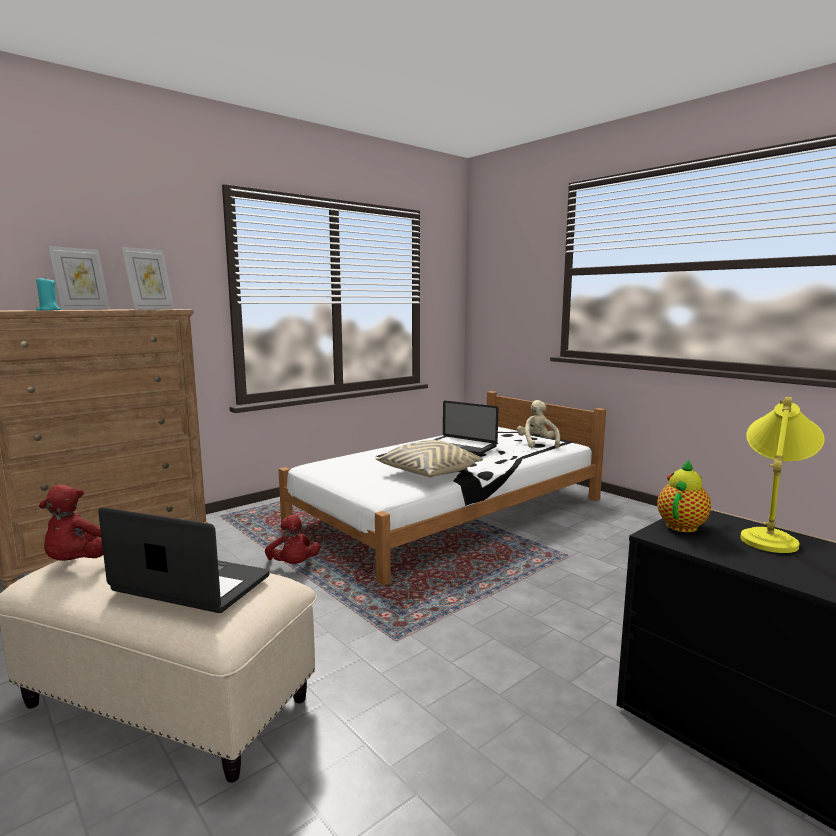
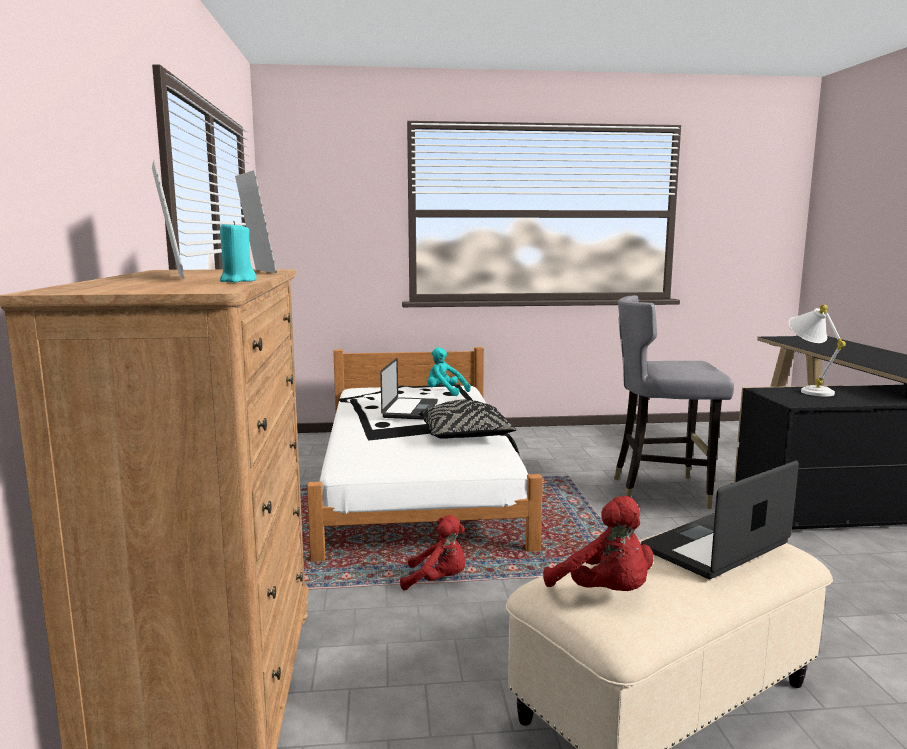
camera: 55 degrees left, 0 degrees up
(428, 473) = (465, 437): beige pillow -> black pillow
(460, 447) = (410, 410): laptop -> laptop turned 60 degrees counterclockwise
(537, 444) = (444, 392): beige plush toy -> turquoise plush toy
(620, 609) = (662, 491): none -> grey chair
(682, 525) = (780, 397): teapot -> none
(771, 536) = (808, 390): yellow table lamp -> white table lamp

